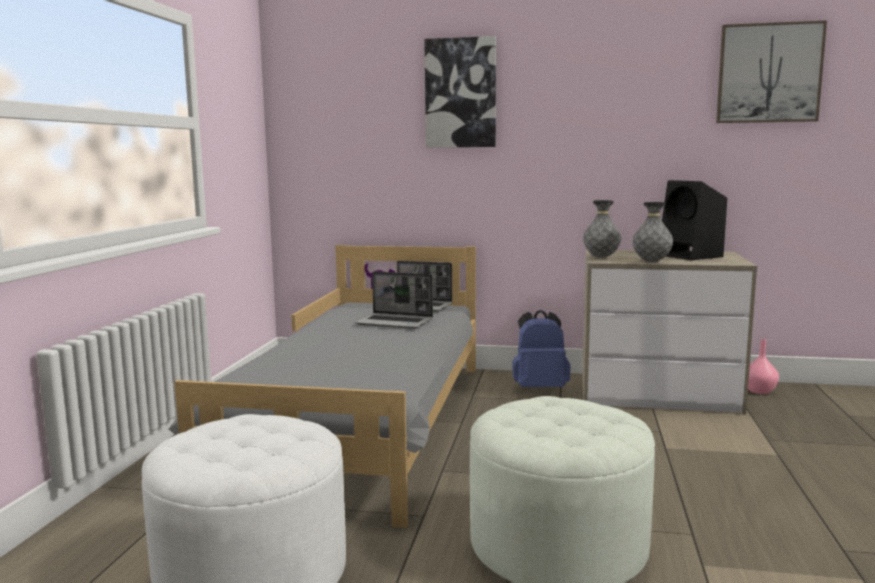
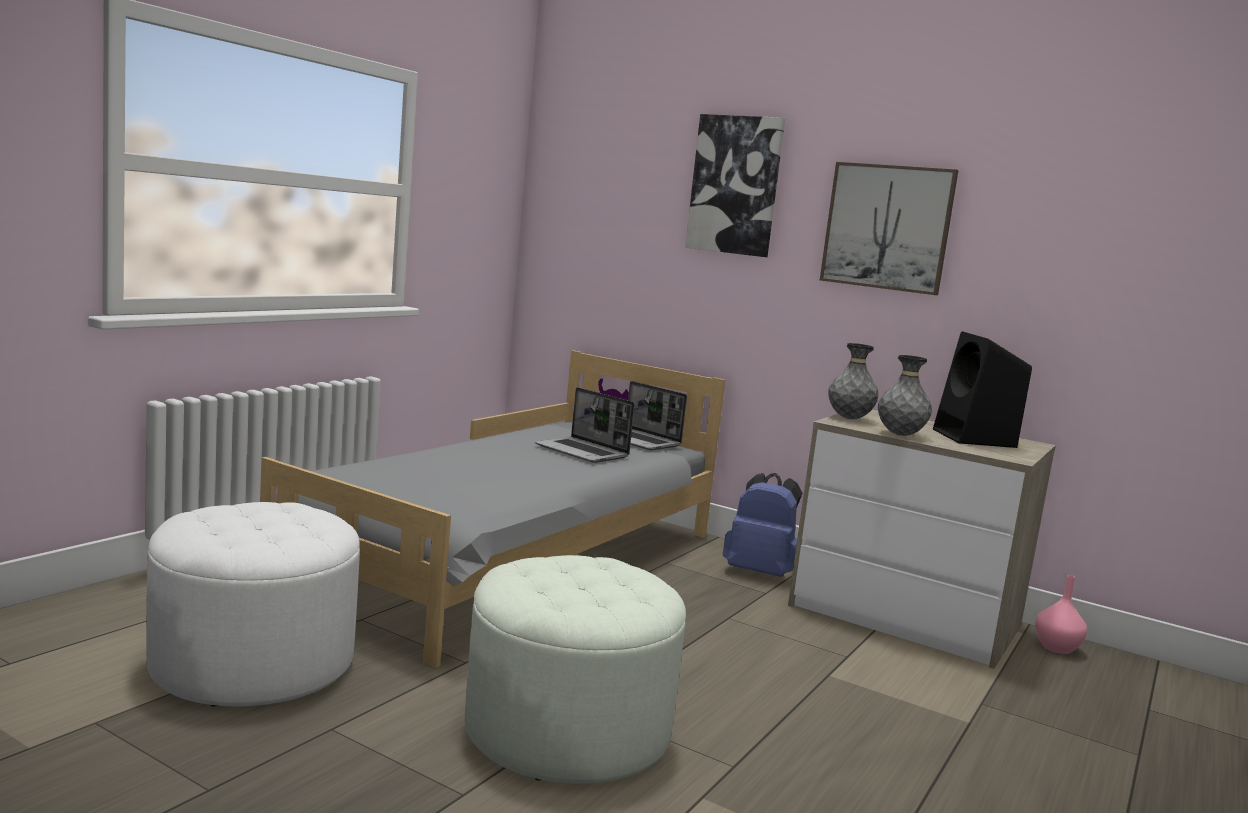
camera: 20 degrees right, 0 degrees up
(769, 73) = (1141, 201): picture -> picture (887, 227)

